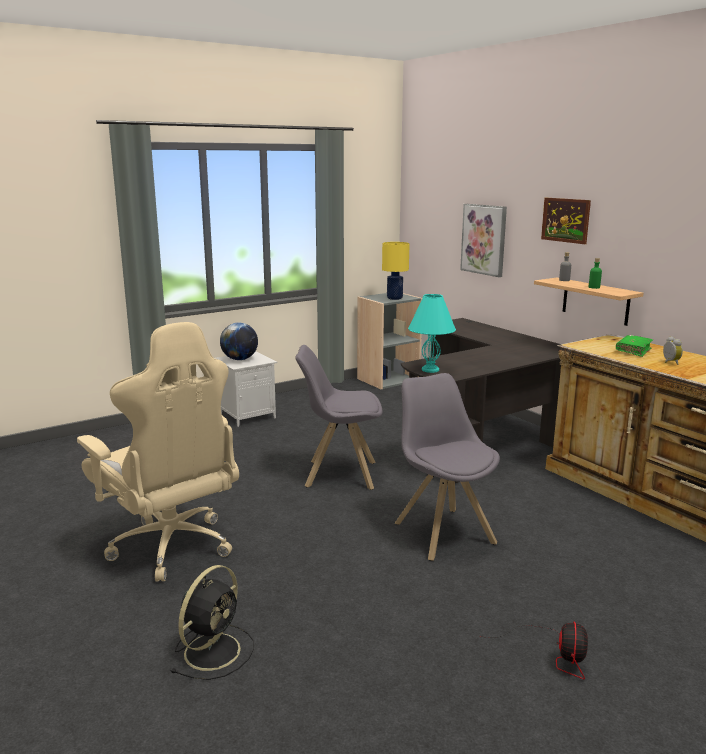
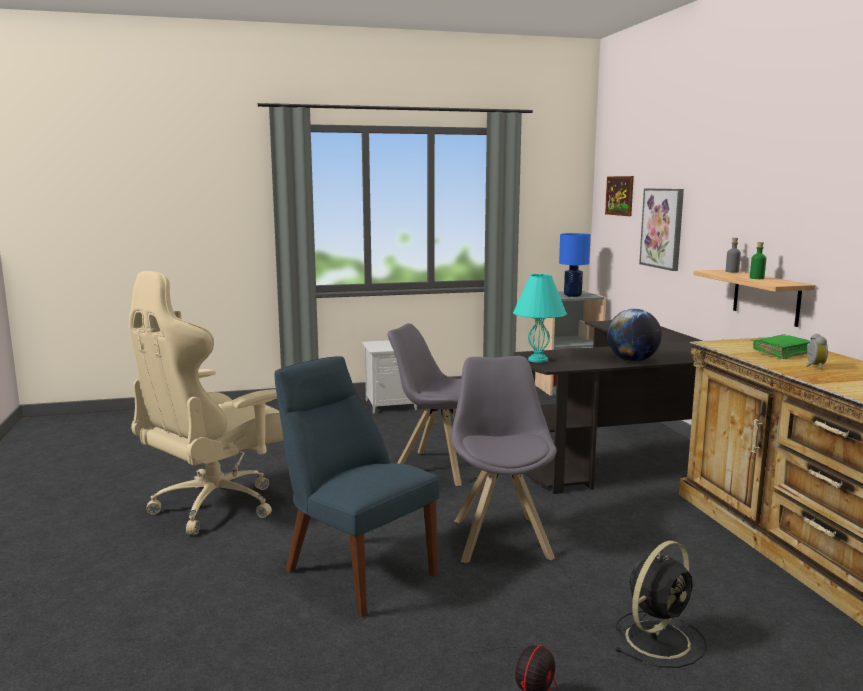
camera: 20 degrees right, 5 degrees down
(167, 544) = (222, 503): beige office chair -> beige office chair turned 60 degrees clockwise
(214, 650) = (182, 601): black fan -> black fan (659, 638)
(240, 359) = (385, 344): globe -> globe (632, 360)
(347, 586) = (355, 570): none -> blue chair
(394, 299) = (572, 296): yellow table lamp -> blue table lamp
(565, 220) = (738, 200): picture -> picture (619, 195)

